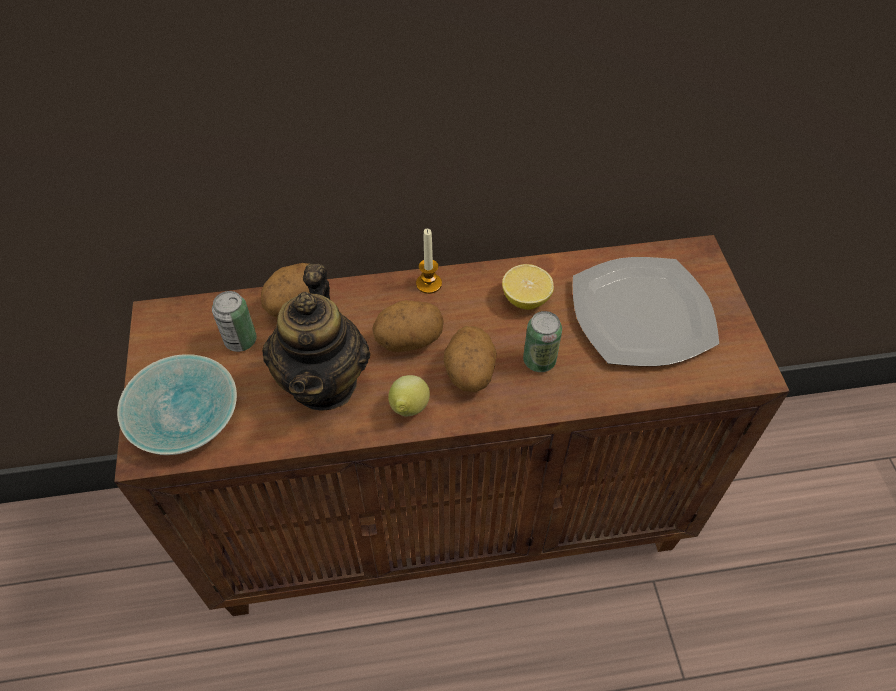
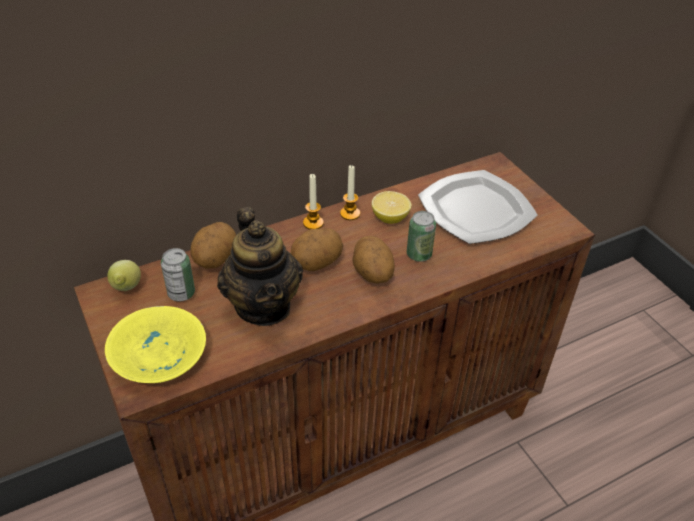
camera: 20 degrees left, 10 degrees down
(187, 413) = (161, 354): turquoise bowl -> yellow bowl
(409, 409) = (338, 308): lemon -> lemon (127, 289)
(479, 281) = (350, 214): none -> candle

